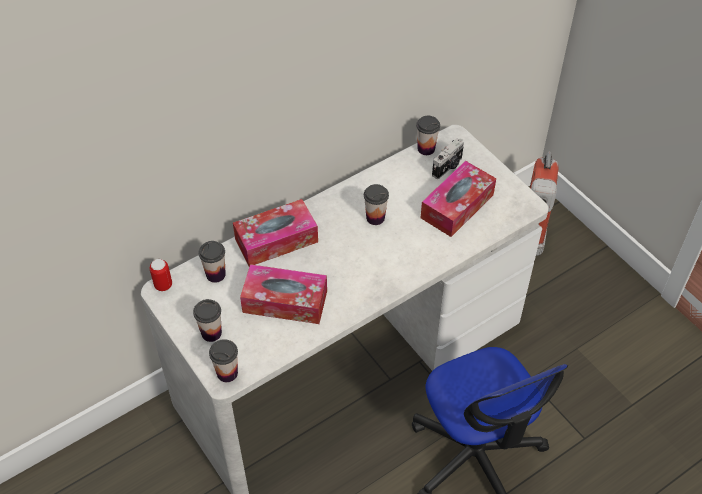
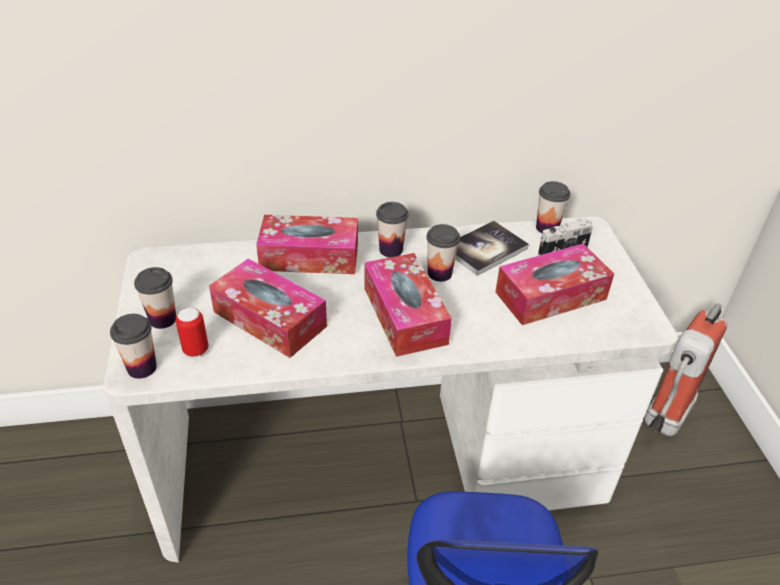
camera: 25 degrees right, 10 degrees down
(163, 285) = (156, 255): can -> can (196, 350)
(215, 274) = (218, 265): cup -> cup (391, 250)
(372, 261) = (404, 315): none -> tissue box
(394, 184) = (485, 249): none -> book

